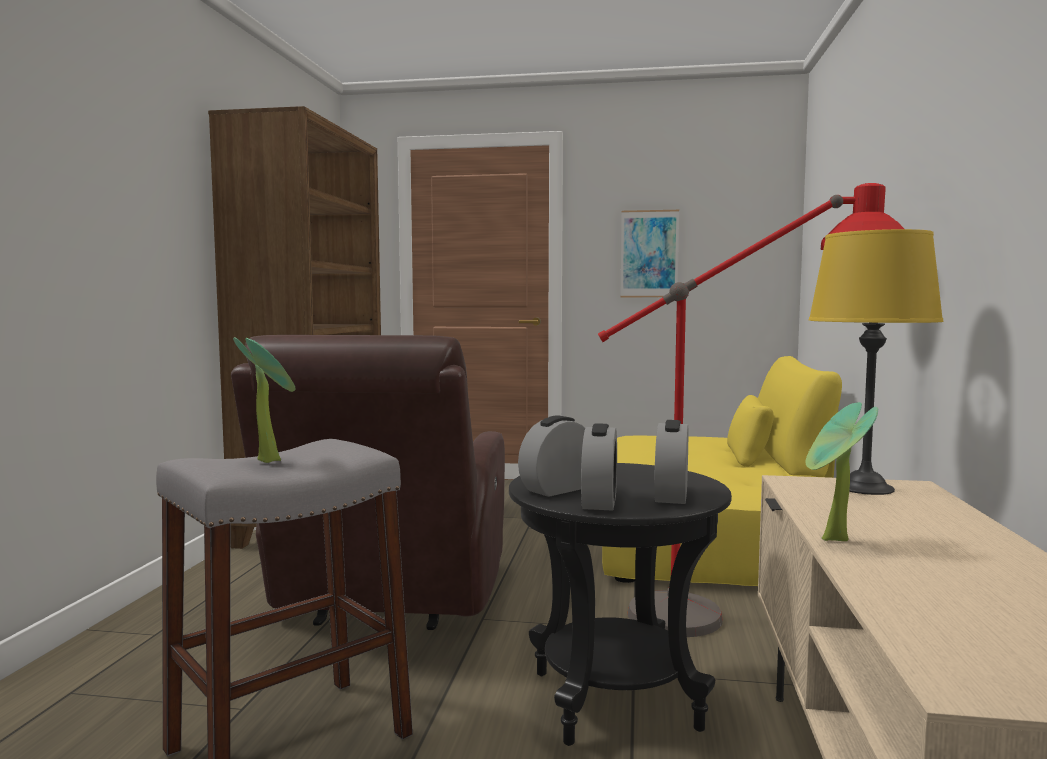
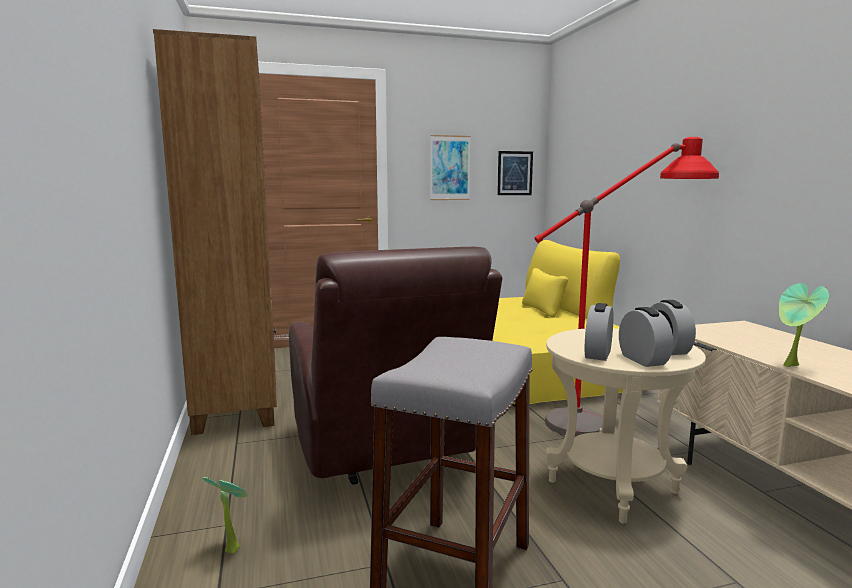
camera: 25 degrees left, 5 degrees up
(270, 460) = (455, 362): potted plant -> potted plant (232, 548)
(615, 701) = (612, 487): black side table -> beige side table
(749, 259) = (515, 173): none -> picture
(865, 488) = (729, 329): yellow table lamp -> none

